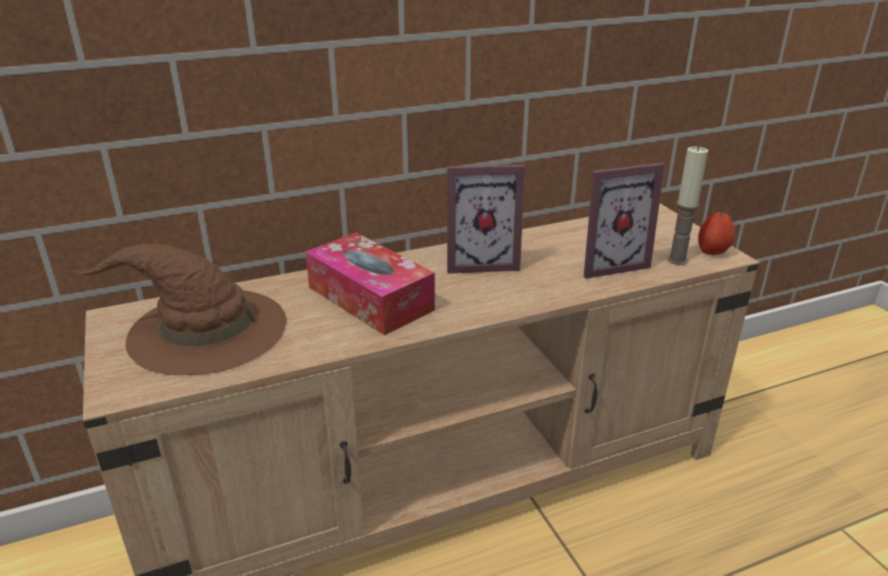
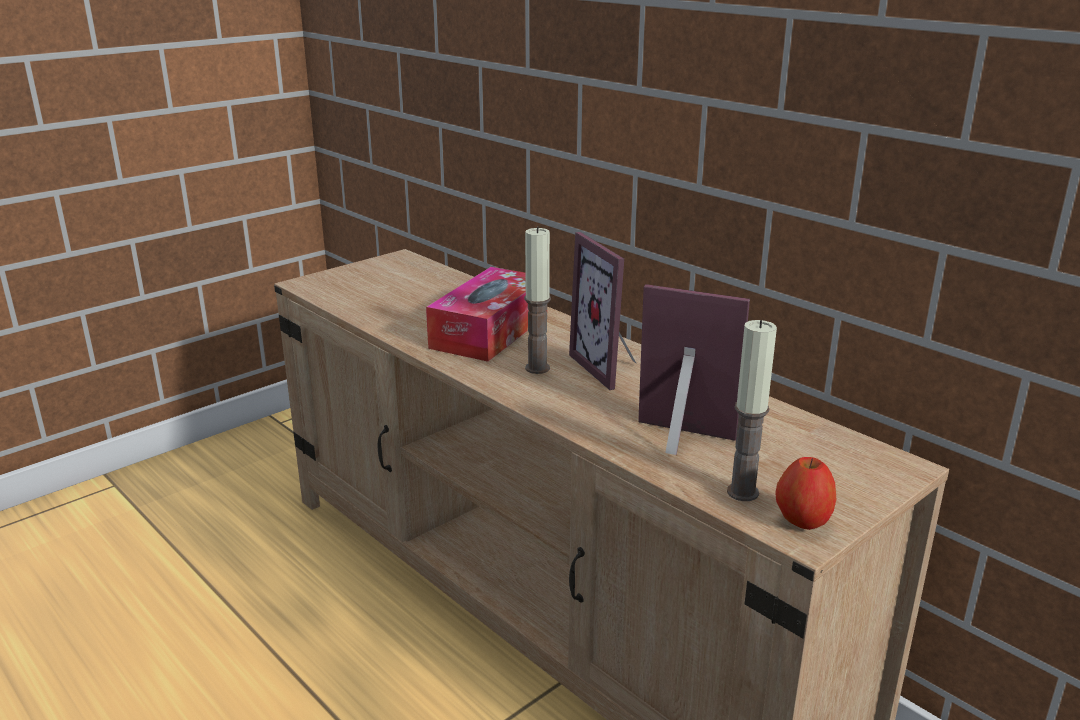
camera: 70 degrees right, 5 degrees down
(205, 330) = (398, 287): brown hat -> none
(463, 291) = (537, 368): none -> candle
(608, 263) = (680, 441): picture frame -> picture frame turned 150 degrees clockwise

